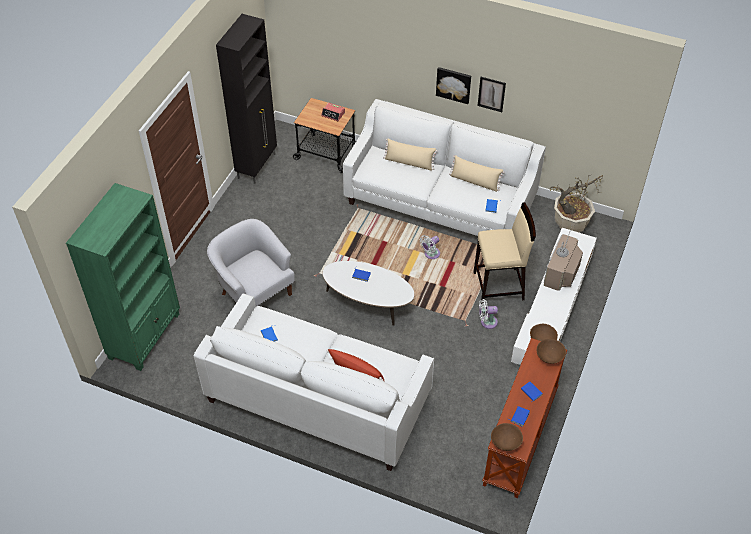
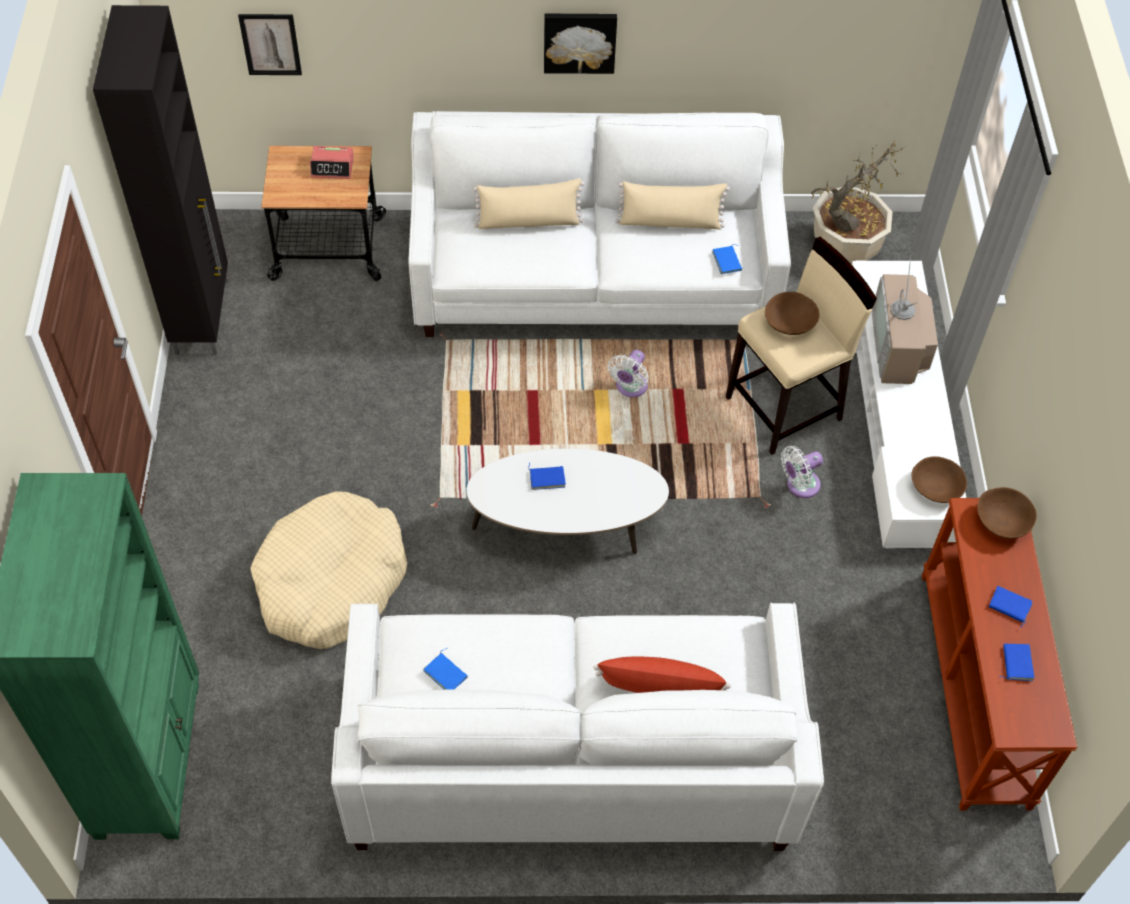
camera: 25 degrees left, 5 degrees up
(254, 292) = (331, 581): white armchair -> beige dog bed
(491, 94) = (661, 41): picture -> picture (270, 44)
(506, 441) = (1020, 723): brown bowl -> brown bowl (789, 323)

